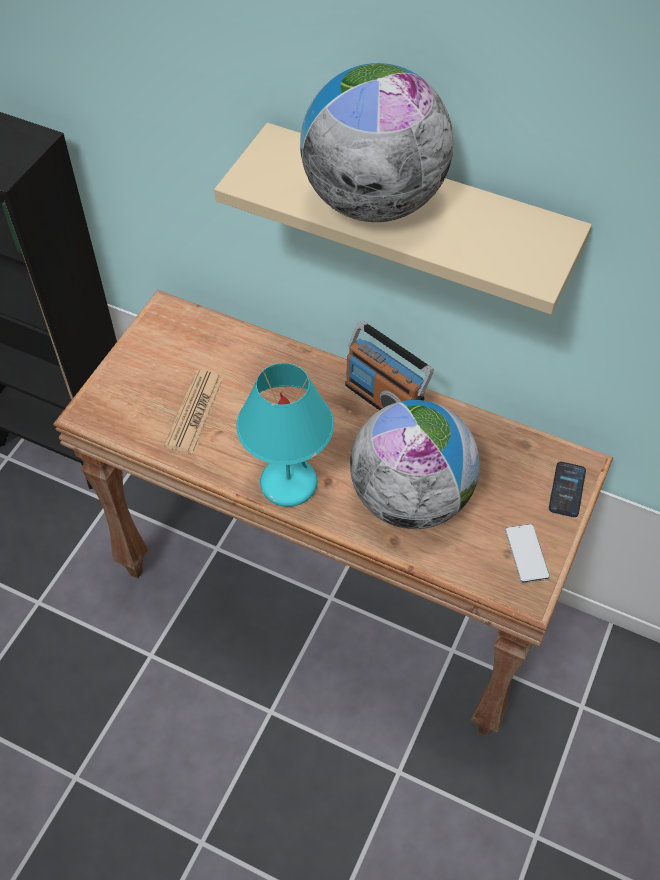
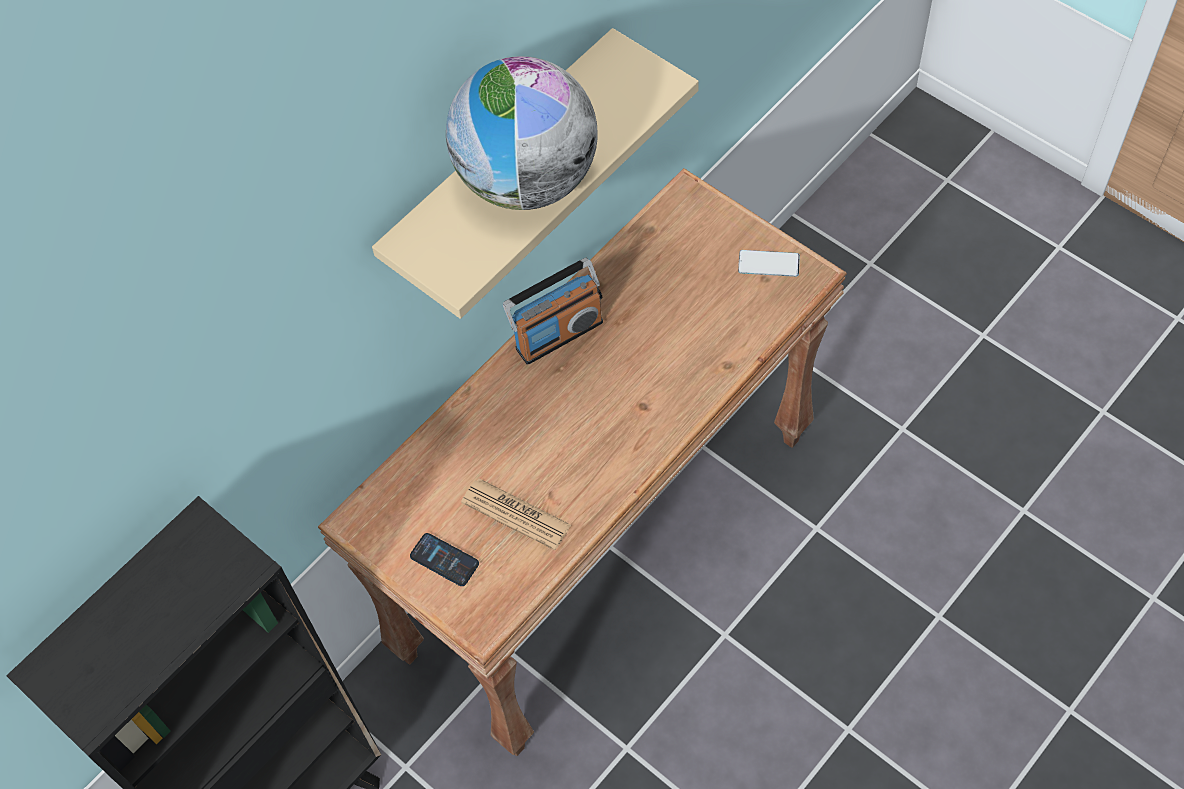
camera: 70 degrees left, 5 degrees up
(287, 484) = (635, 443): turquoise table lamp -> none
(410, 498) = (683, 340): globe -> none
(567, 490) = (710, 213): phone -> phone (444, 560)

